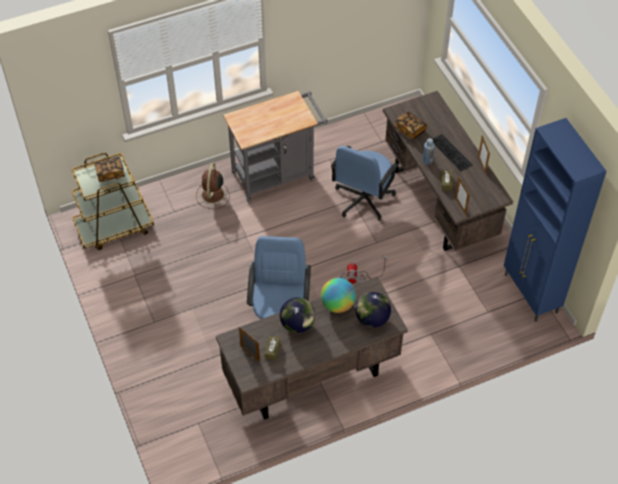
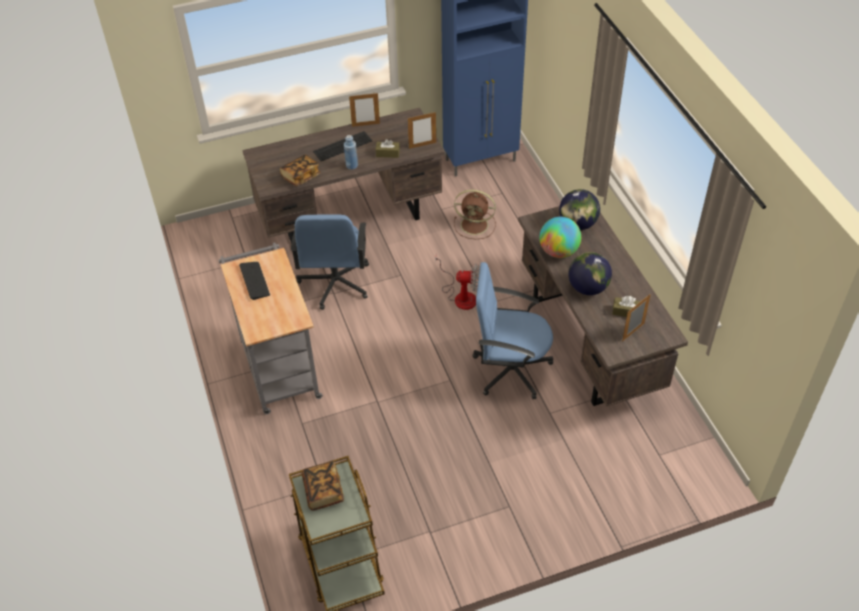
camera: 85 degrees left, 5 degrees down
(212, 195) = (301, 438): brown fan -> brown fan (475, 225)
(282, 111) = (254, 281): none -> keyboard
(363, 199) = (335, 283): blue office chair -> blue office chair turned 60 degrees clockwise

